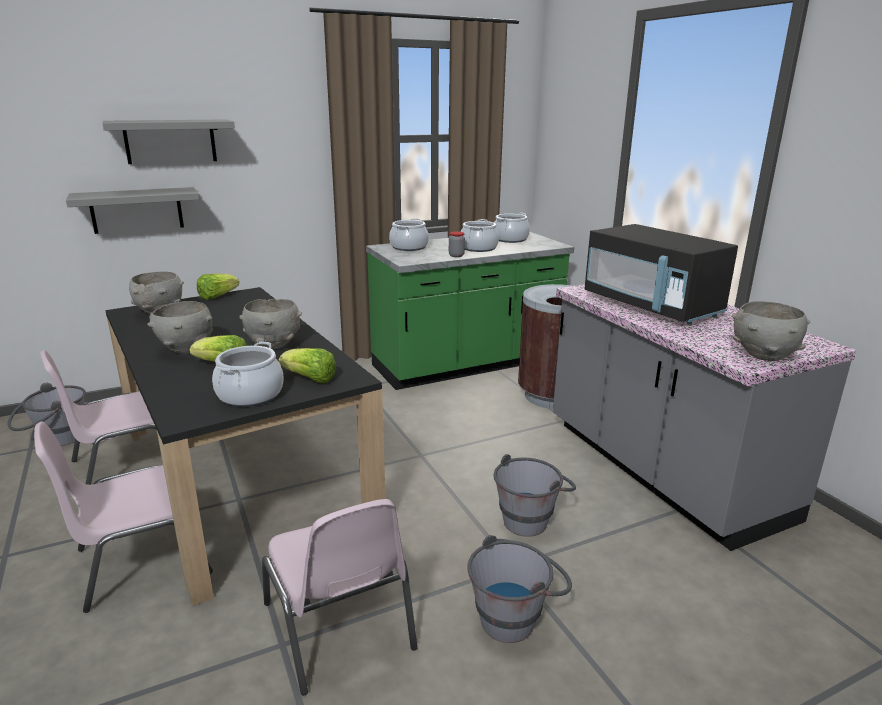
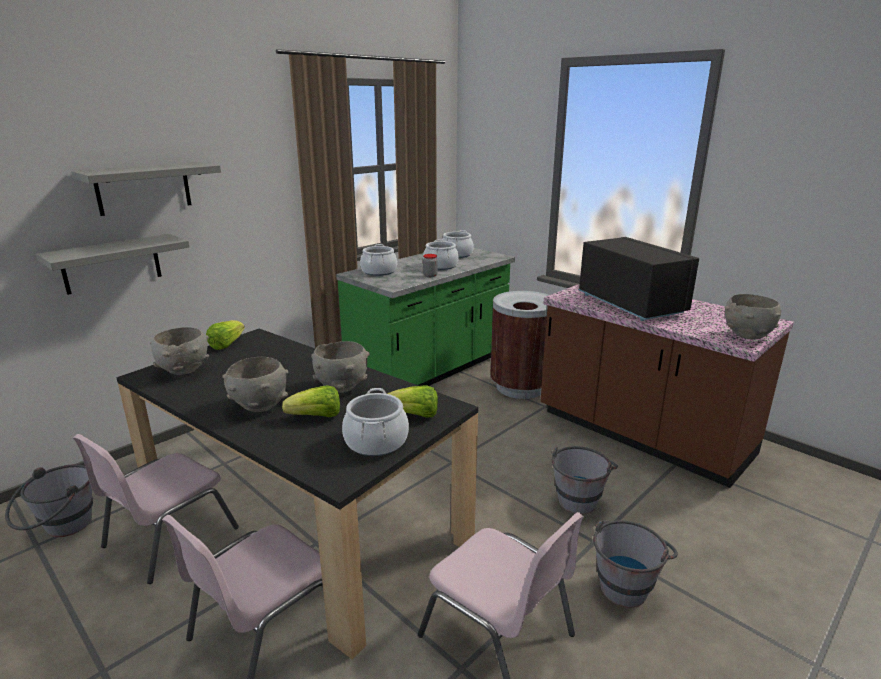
camera: 20 degrees left, 0 degrees up
(651, 306) = (630, 304): black microwave -> black microwave turned 150 degrees counterclockwise
(661, 470) = (642, 434): grey counter -> brown counter

